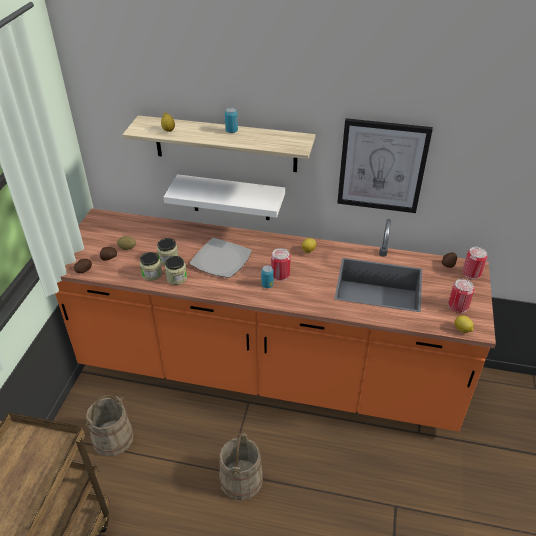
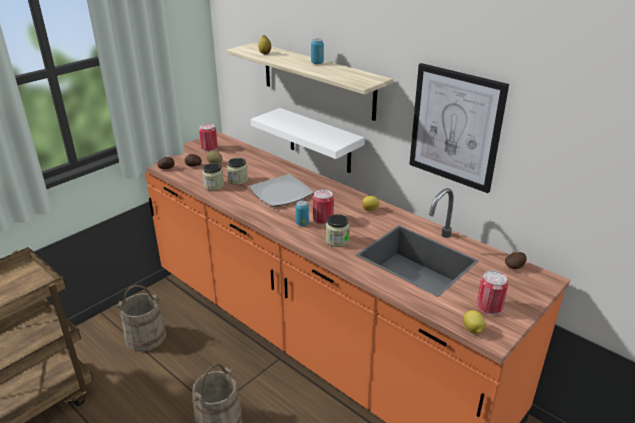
camera: 30 degrees right, 10 degrees down
(176, 278) = (230, 194): jar -> jar (337, 240)
(471, 273) = (537, 283): can -> can (209, 148)

